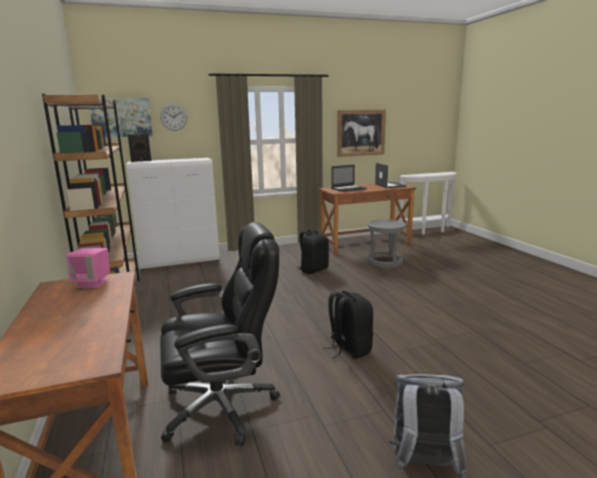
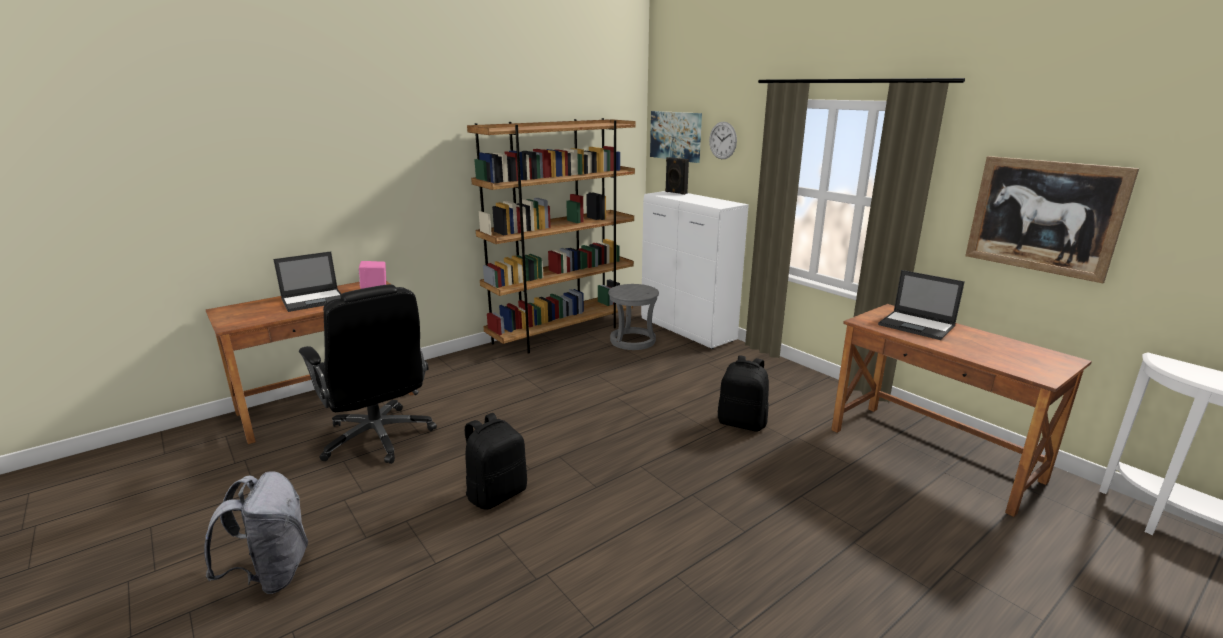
camera: 70 degrees right, 5 degrees up
(385, 261) = (858, 490): grey stool -> grey stool (632, 341)
(389, 185) = (1031, 358): laptop -> laptop (314, 300)

